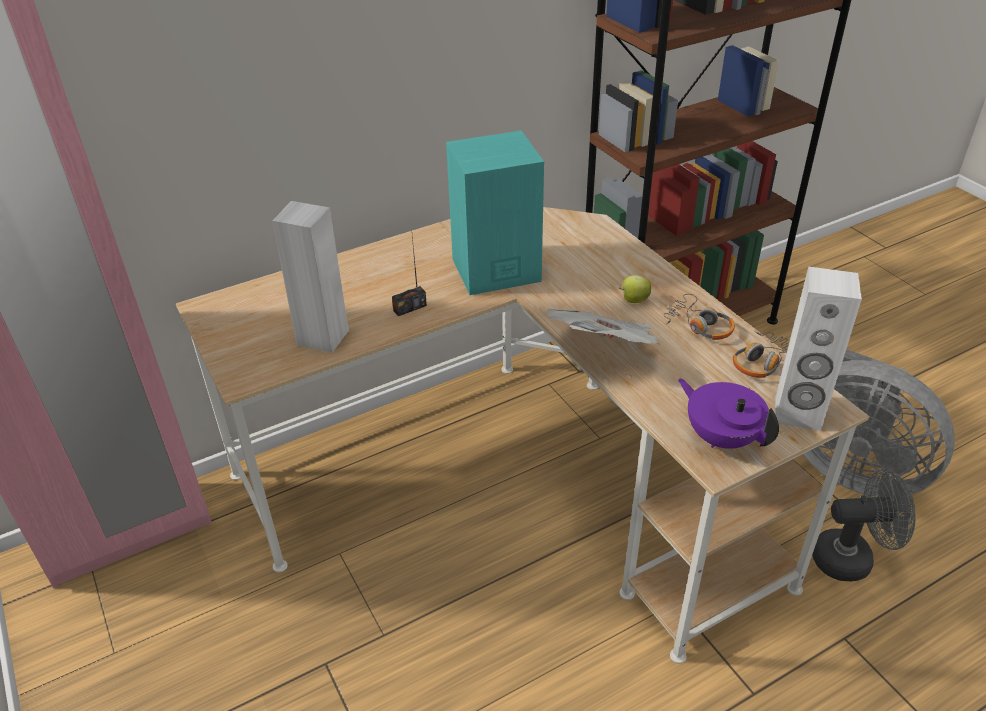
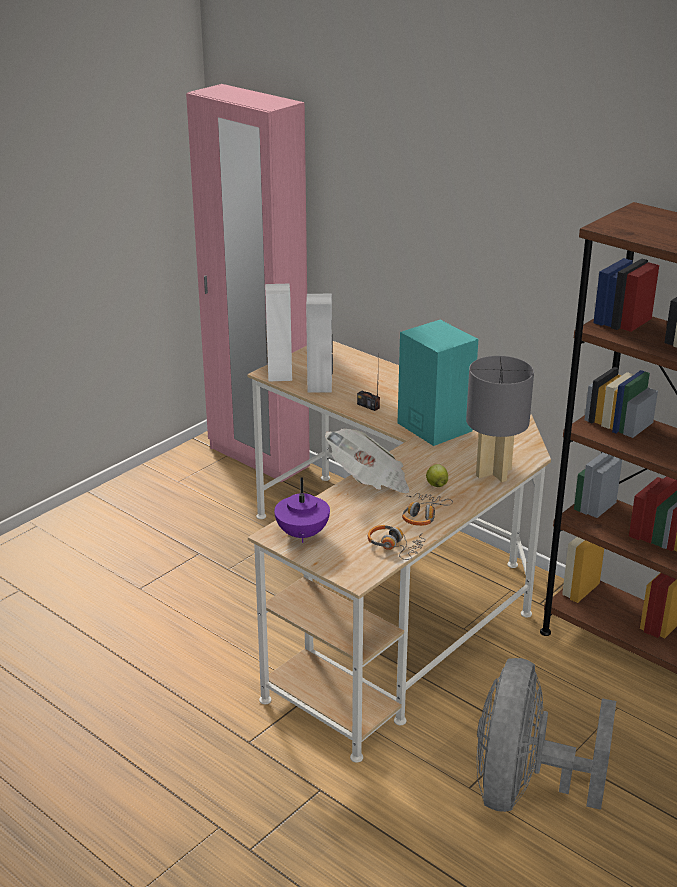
camera: 70 degrees right, 10 degrees down
(620, 256) = (493, 472): none -> grey table lamp
(721, 437) = (302, 534): purple teapot -> purple teapot turned 150 degrees clockwise
(797, 413) = (343, 563): white speaker -> white speaker (279, 375)
(851, 558) = (408, 791): grey fan -> none

